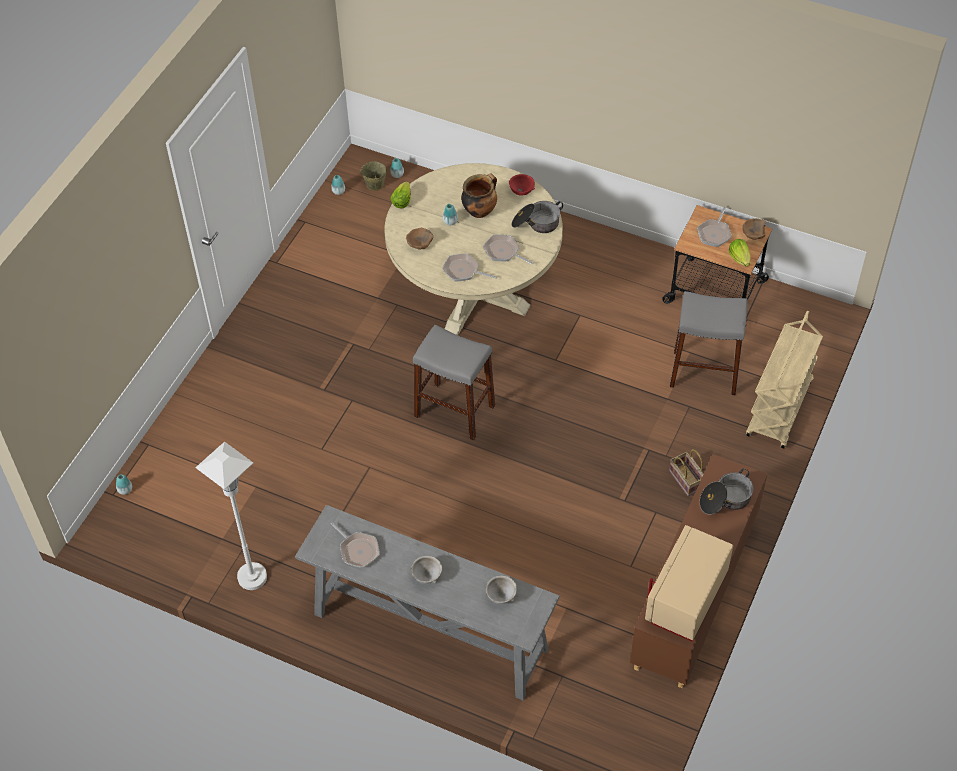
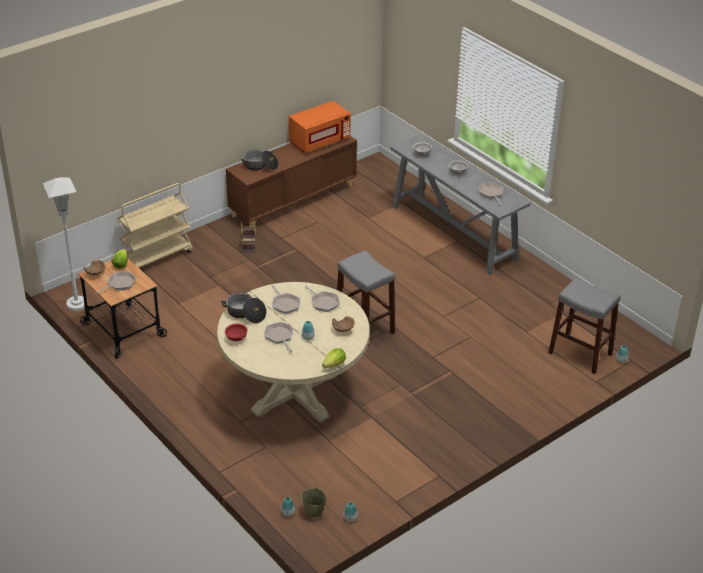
camera: 155 degrees left, 15 degrees down
(252, 577) = (550, 288): white floor lamp -> white floor lamp (77, 304)
(479, 211) = (279, 337): cooking pot -> frying pan
(687, 597) = (319, 141): beige microwave -> orange microwave
(704, 372) = (181, 290): grey stool -> grey stool (580, 353)

